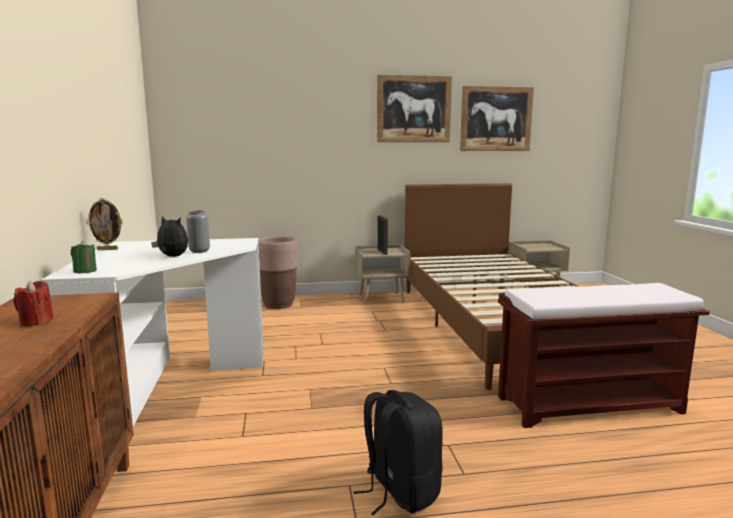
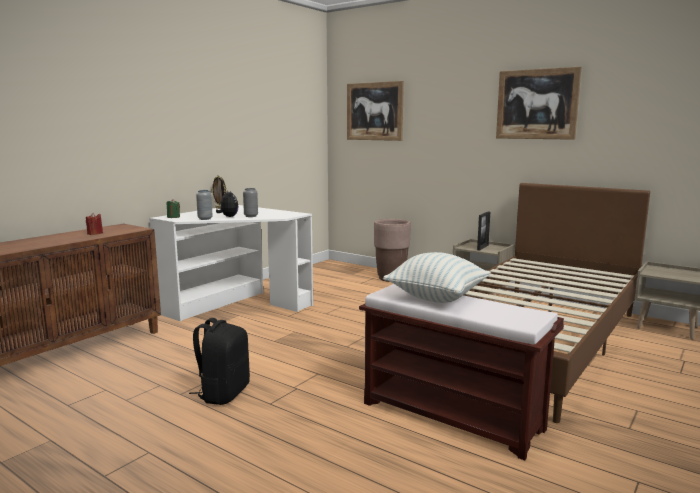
camera: 45 degrees right, 0 degrees up
(149, 264) = (205, 219): none -> grey vase
(496, 119) = (637, 113): picture -> picture (374, 111)
(576, 293) = (437, 297): none -> pillow

